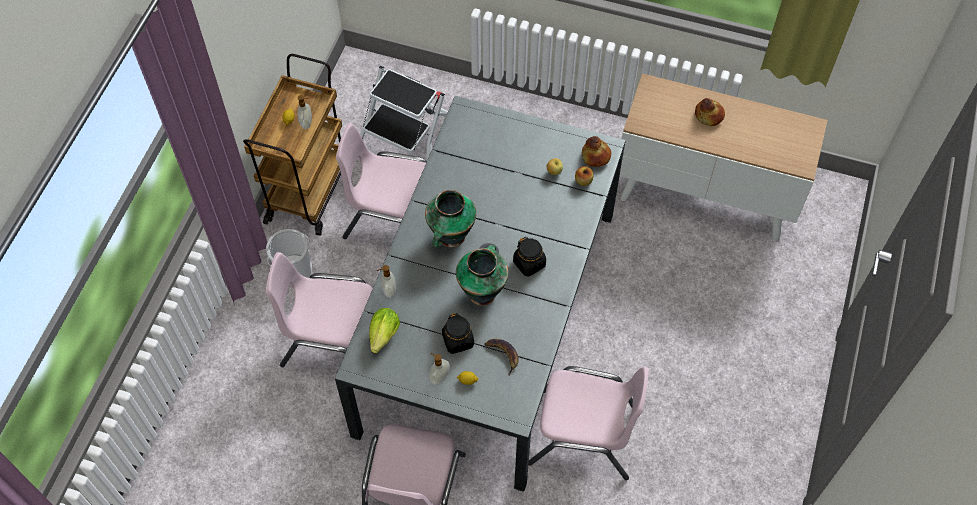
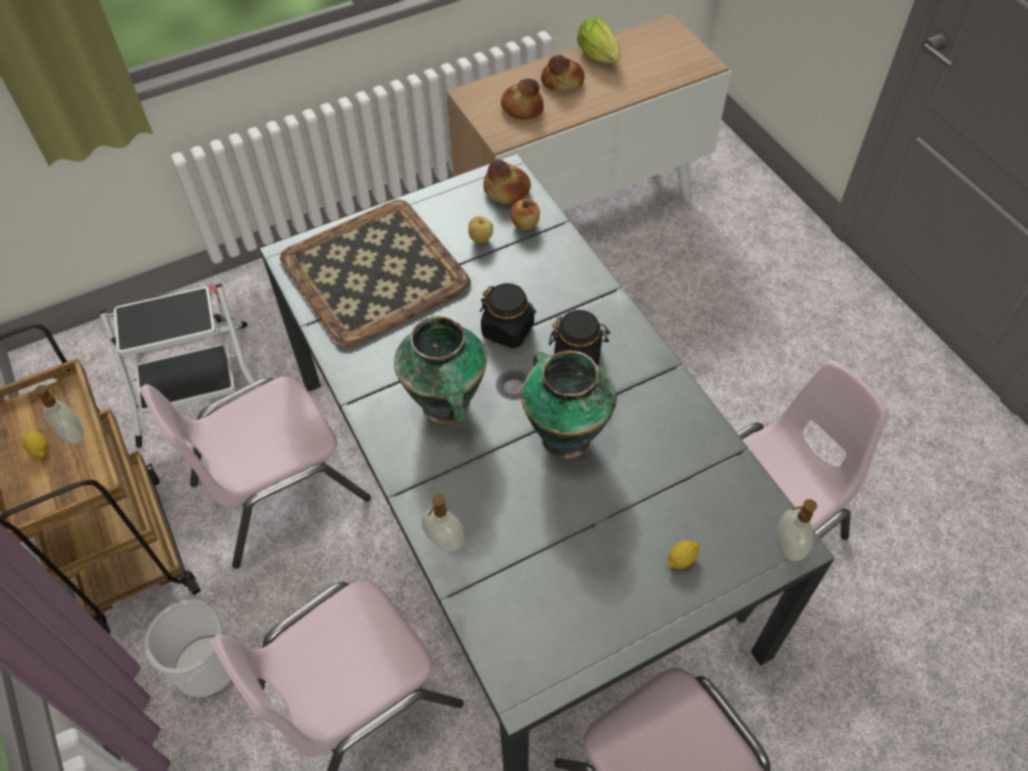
camera: 45 degrees left, 5 degrees down
(383, 337) = (509, 610): lettuce -> lettuce (600, 58)
(439, 377) = (643, 591): soap dispenser -> soap dispenser (787, 546)
(458, 340) = (609, 521): black jar -> black jar (508, 330)
(489, 149) = (374, 273): none -> tray
(503, 355) = (682, 487): banana -> none
(668, 114) = (522, 108): none -> bread

